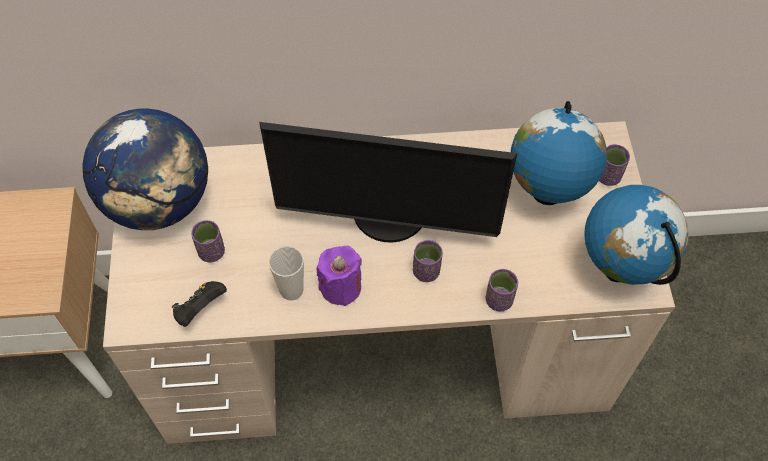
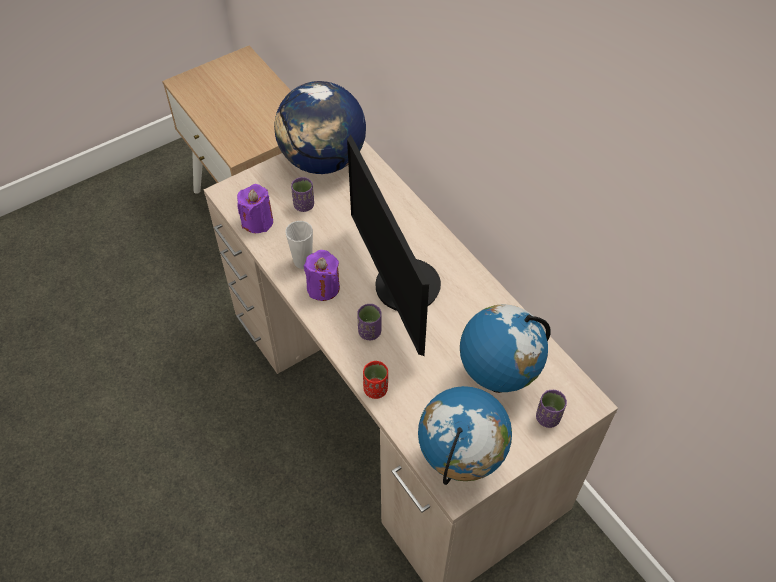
camera: 60 degrees right, 5 degrees down
(200, 309) = (257, 222): black game controller -> purple candle
(499, 300) = (375, 389): purple cup -> red cup

